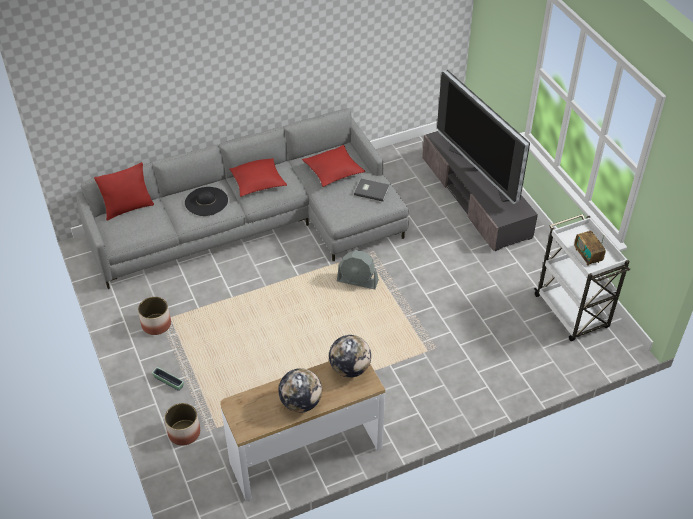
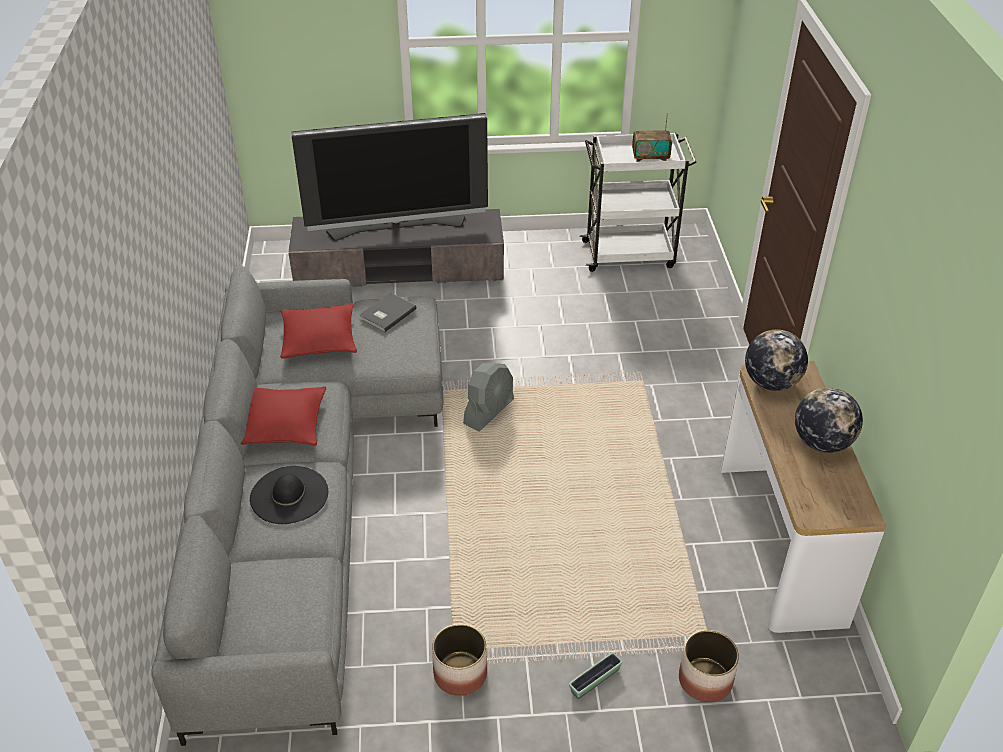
camera: 70 degrees left, 5 degrees down
(128, 208) = (231, 609): red pillow -> none

